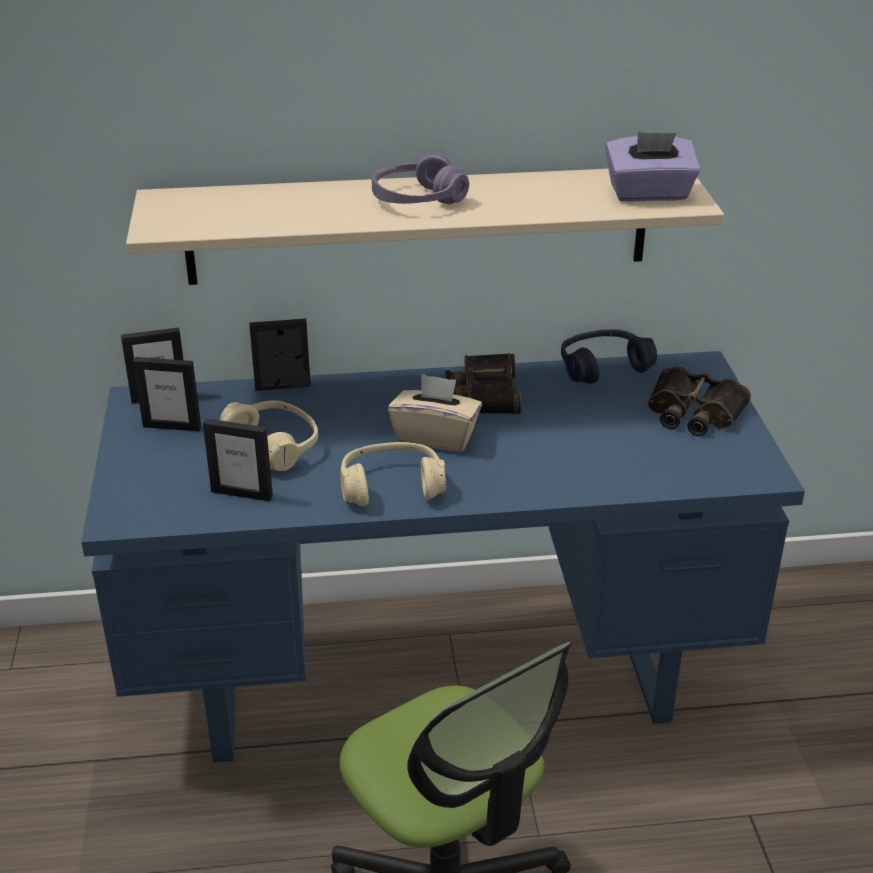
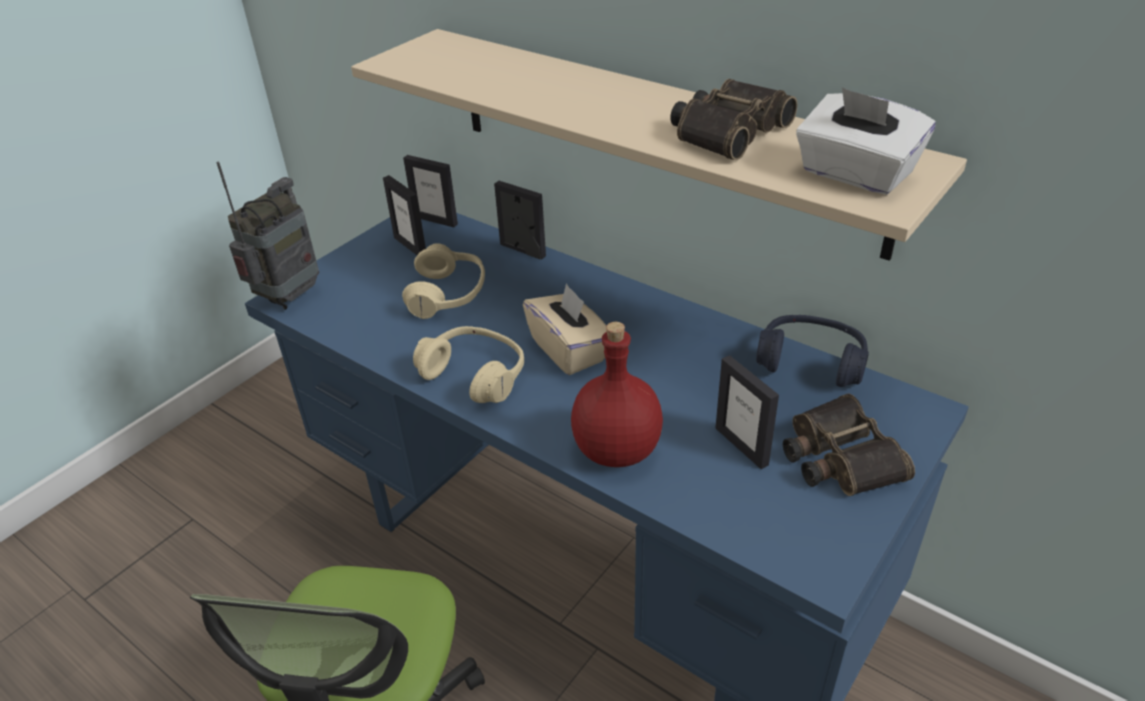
camera: 45 degrees right, 5 degrees up
(123, 515) = (290, 297): none -> radio
(242, 494) = (375, 321): picture frame -> picture frame (742, 446)
(417, 199) = (615, 102): purple headphones -> none
(483, 394) = (663, 332): binoculars -> binoculars (727, 131)
(562, 478) = (615, 450): none -> red bottle
(649, 194) = (855, 174): purple tissue box -> white tissue box

